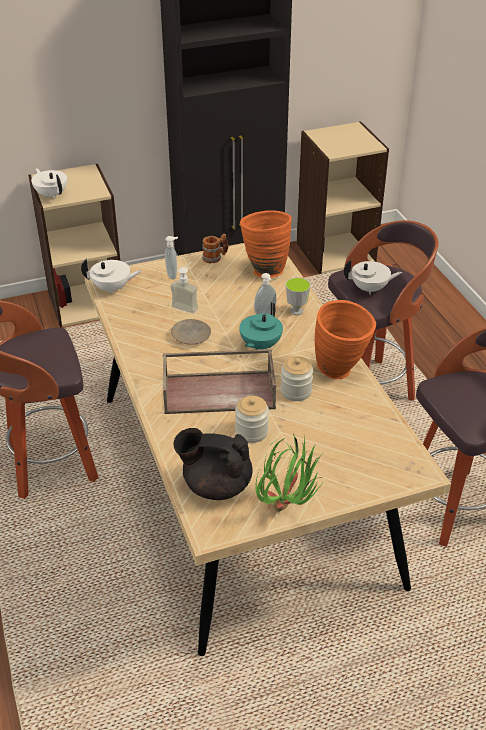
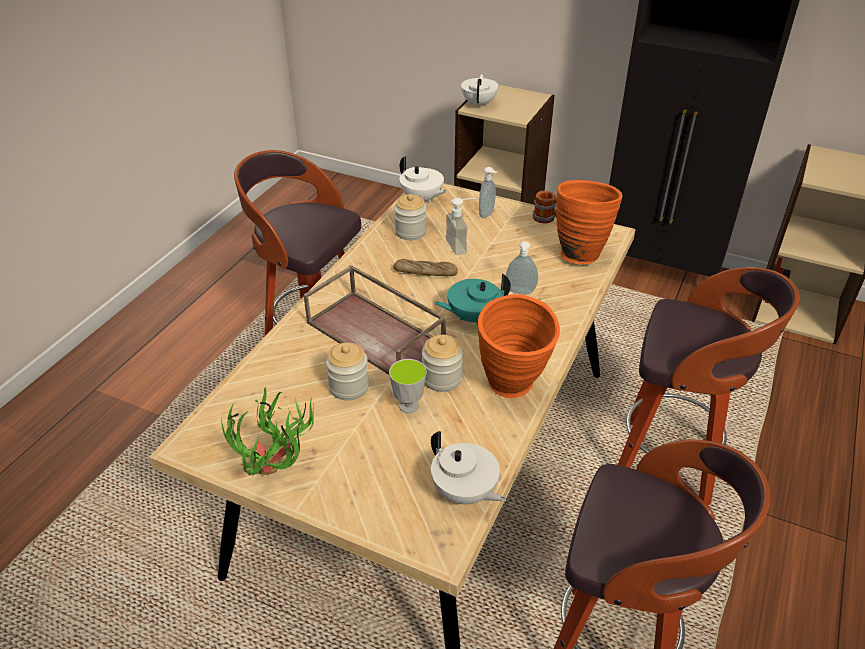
camera: 45 degrees right, 0 degrees up
(140, 315) = (410, 232): none -> jar
(191, 336) = (425, 272): beige plate -> bread
(216, 485) = (252, 410): black teapot -> none
(296, 311) = (554, 307): cup -> cup (408, 406)
(370, 289) = (681, 334): white teapot -> white teapot (464, 492)

